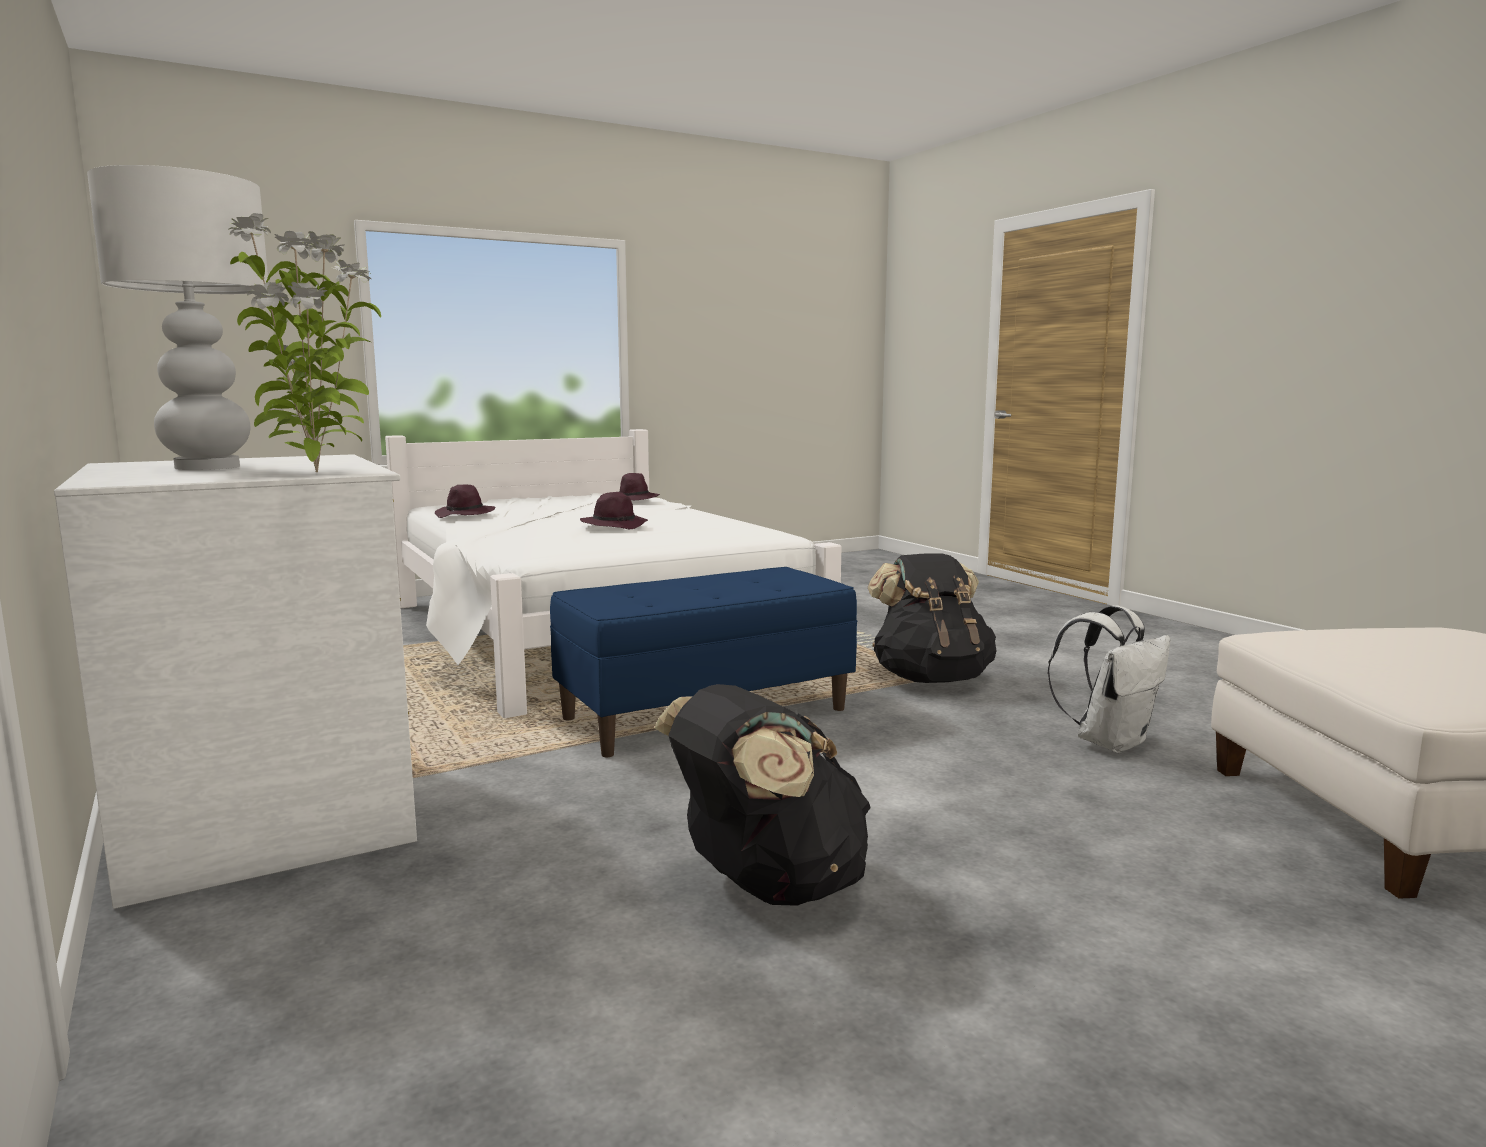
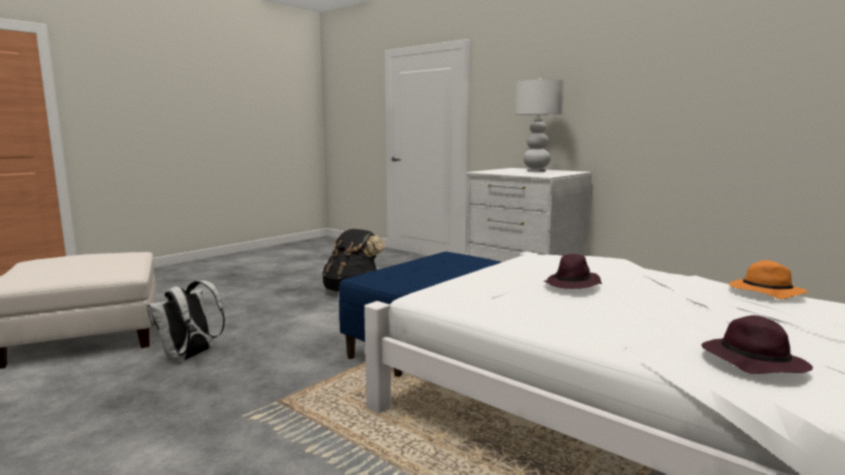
camera: 160 degrees right, 0 degrees up
(316, 472) = (489, 171): potted plant -> none
(465, 515) = (764, 292): purple hat -> orange hat
(931, 679) = (285, 398): black backpack -> none

